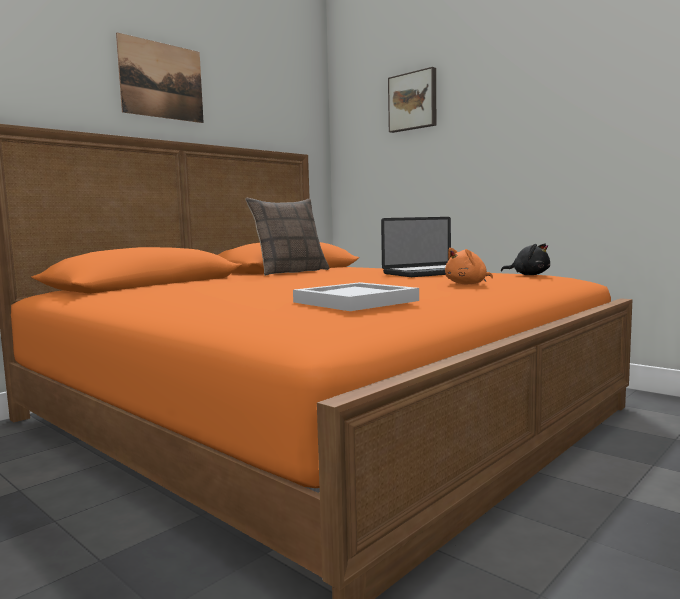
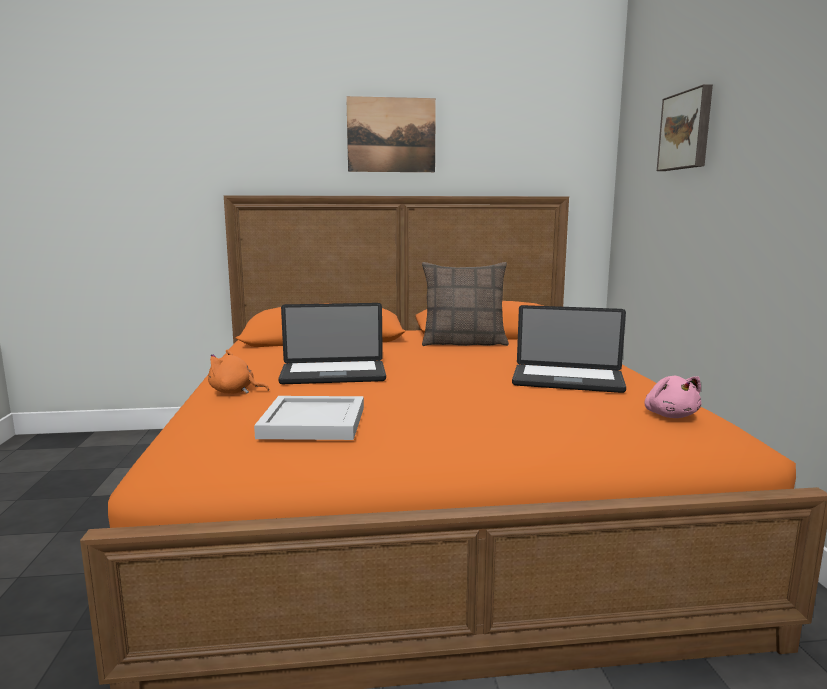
camera: 40 degrees right, 5 degrees up
(259, 289) = (333, 374): none -> laptop
(468, 284) = (520, 418): orange plush toy -> orange plush toy (234, 392)
(528, 275) = (669, 415): black plush toy -> pink plush toy

